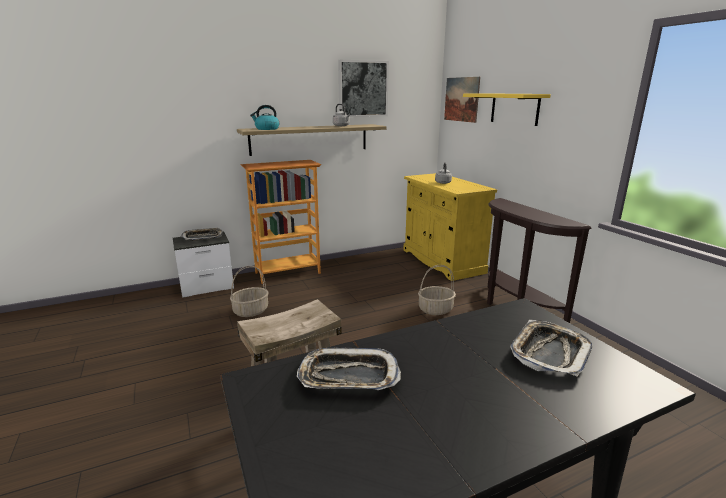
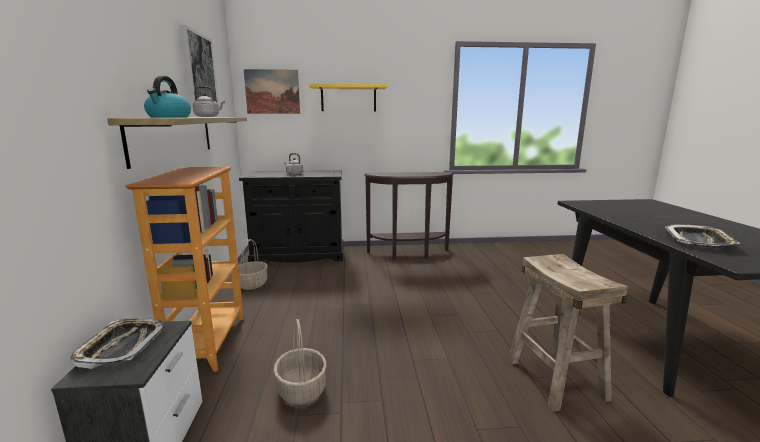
camera: 70 degrees left, 5 degrees down
(436, 309) = (389, 278): basket -> basket (252, 284)
(442, 261) = (298, 255): yellow cabinet -> black cabinet
(549, 352) = (630, 207): tray -> none

